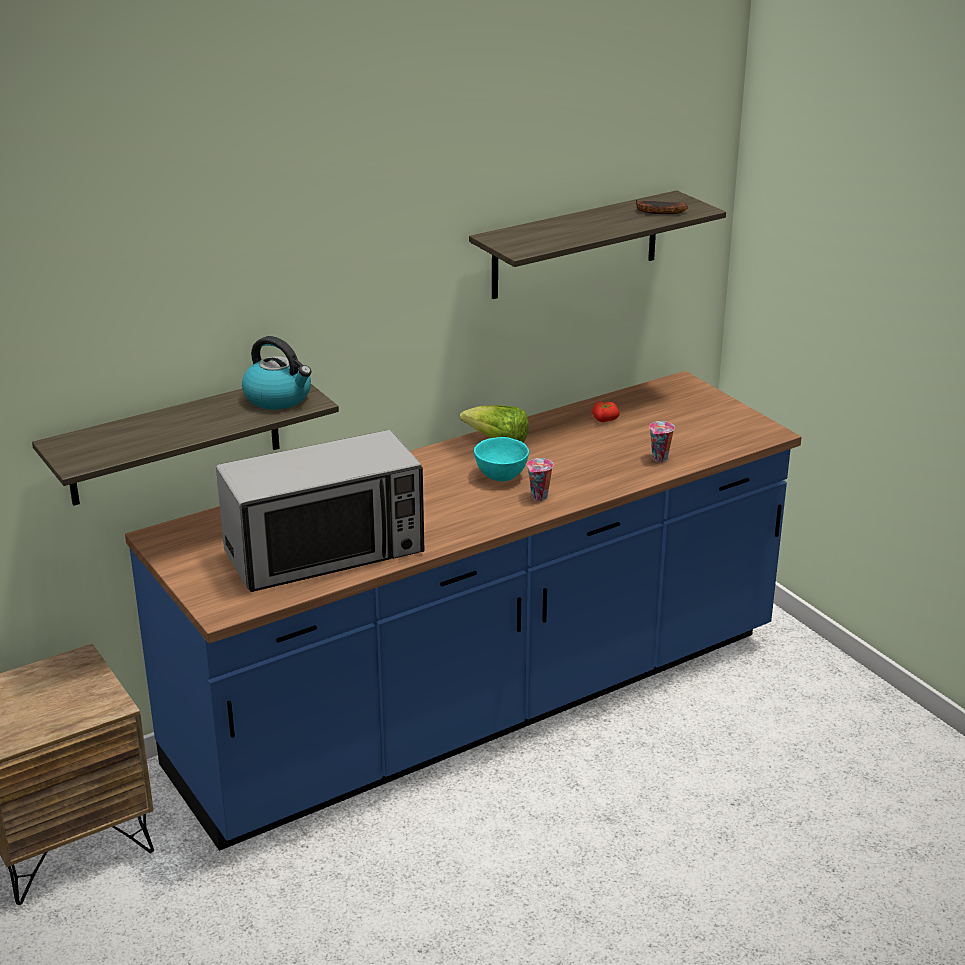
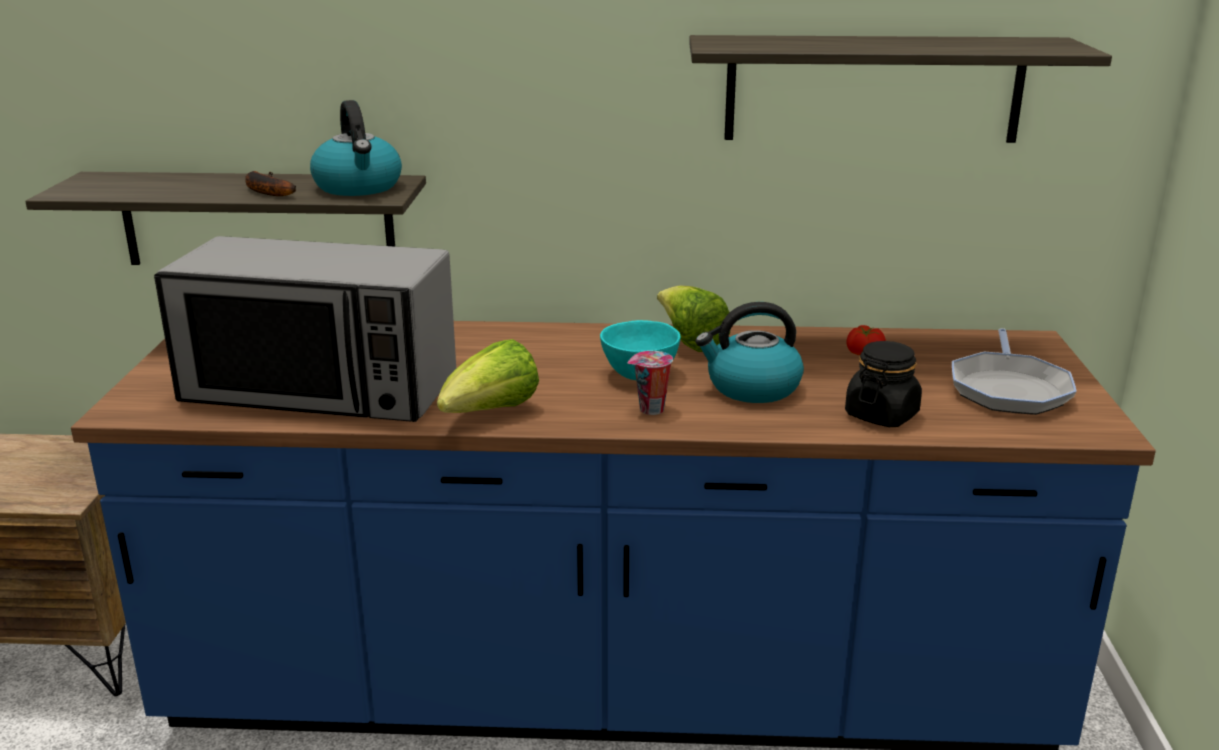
camera: 35 degrees right, 5 degrees down
(454, 531) = (491, 413): none -> lettuce
(574, 464) = (752, 388): none -> kettle
(656, 212) = (994, 45): banana -> banana (265, 190)
(659, 459) = (881, 415): cup -> black jar
(702, 420) = (1008, 389): none -> frying pan

